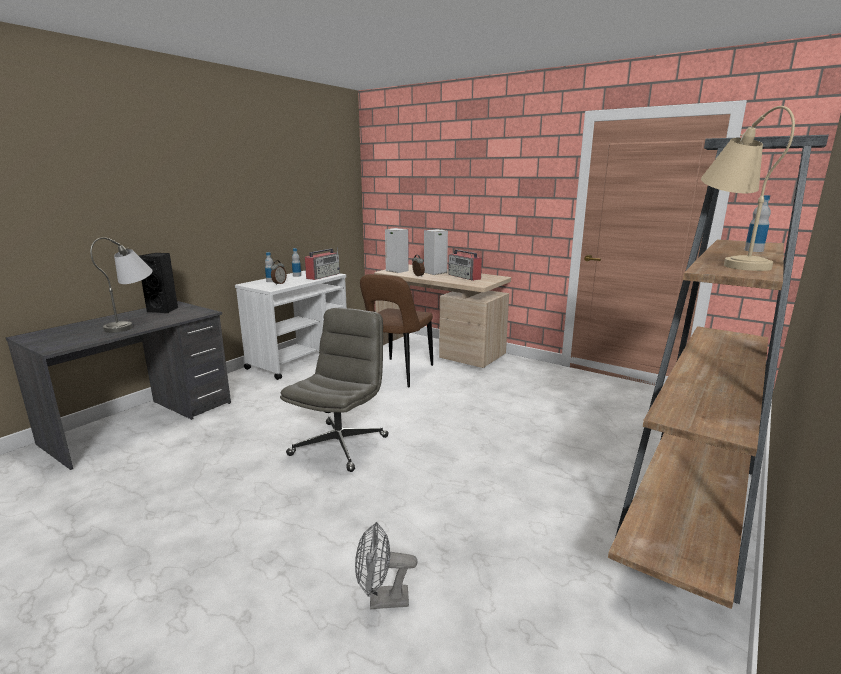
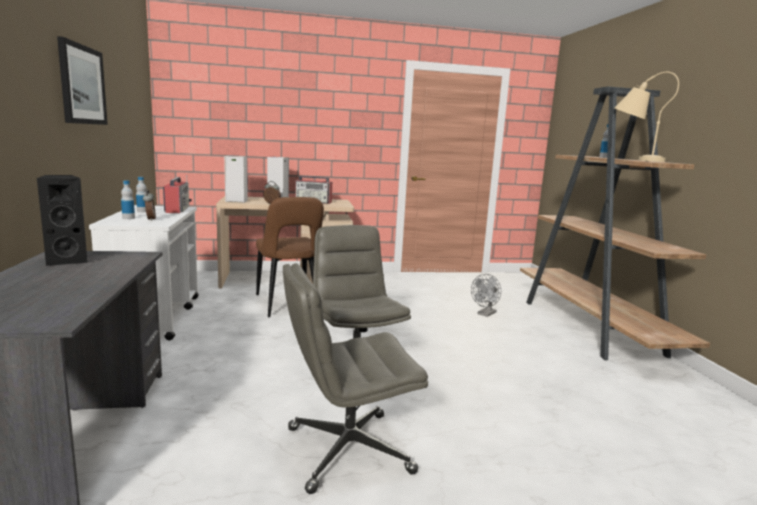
camera: 45 degrees left, 5 degrees down
(134, 324) = (80, 278): grey table lamp -> none
(219, 501) = (347, 451): none -> grey office chair
(239, 181) = (82, 85): none -> picture
(382, 600) = (577, 439): grey fan -> grey fan (485, 314)

